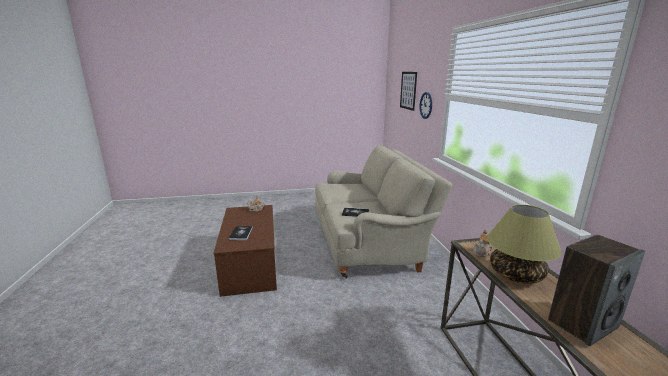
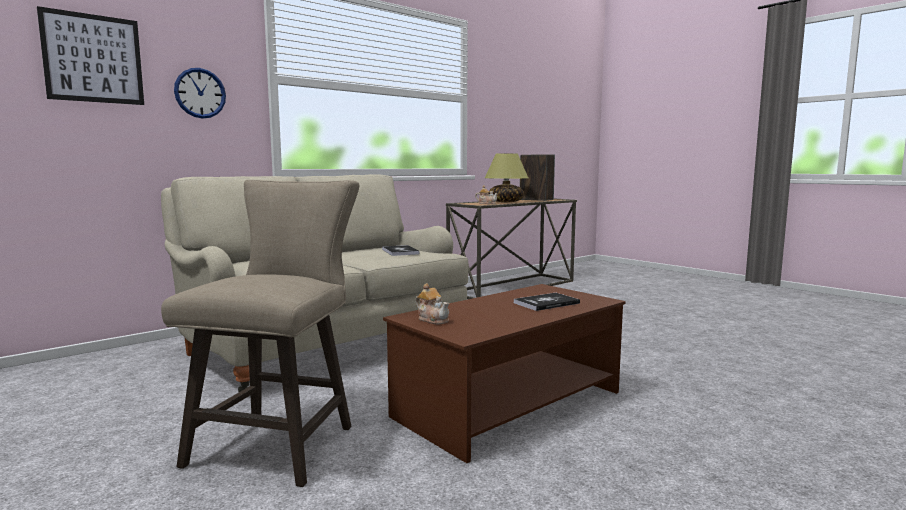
camera: 120 degrees left, 10 degrees down
(281, 223) = (280, 441): none -> beige stool

